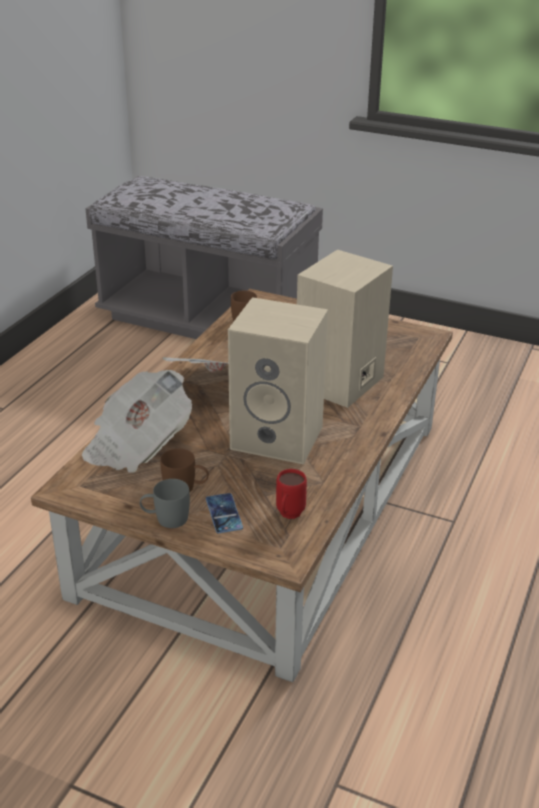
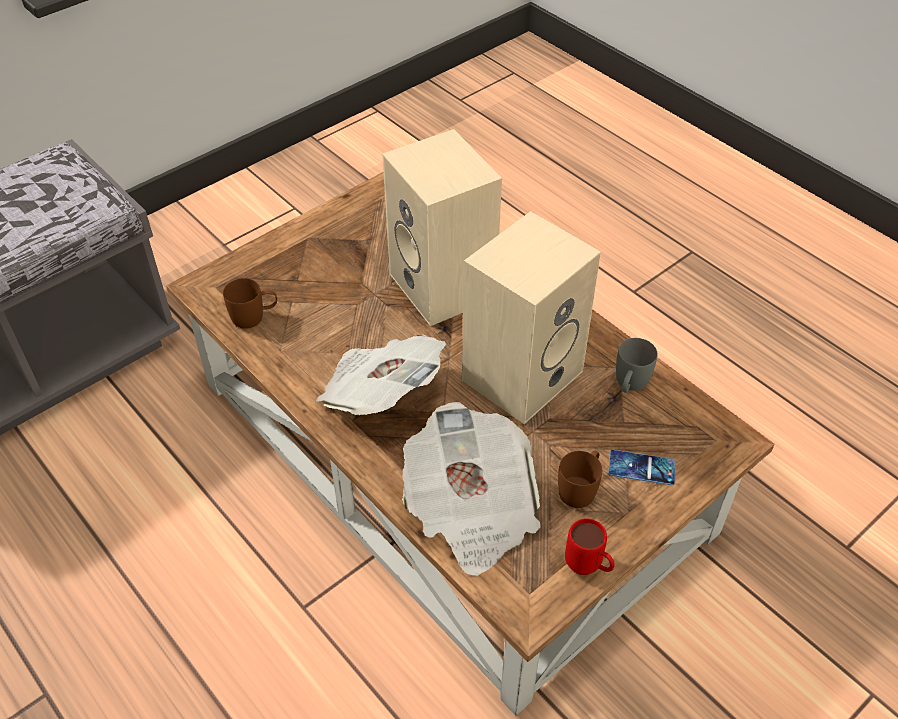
camera: 65 degrees left, 15 degrees up
(165, 519) = (630, 524): grey mug -> grey mug (629, 384)
(288, 516) = (667, 415): red mug -> red mug (588, 568)

